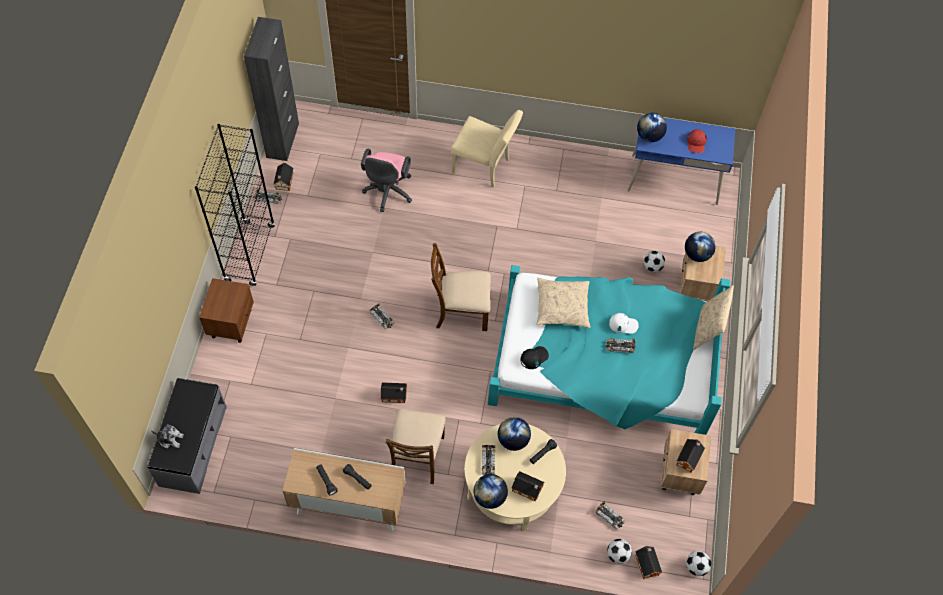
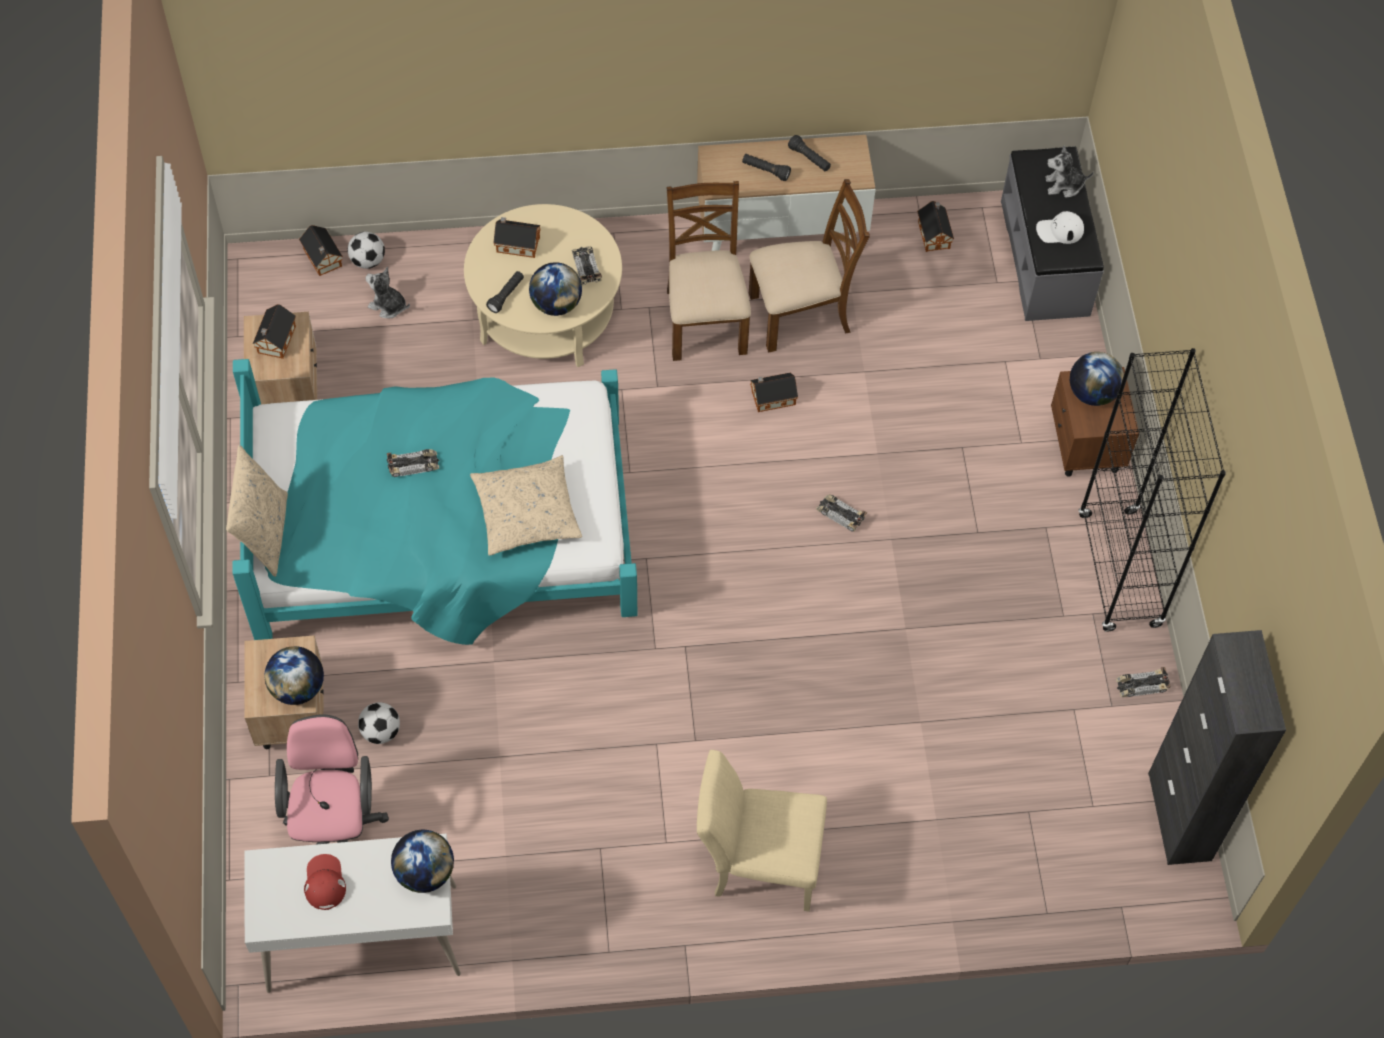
camera: 165 degrees right, 0 degrees up
(284, 182) = (1131, 725): toy house -> toy house (934, 233)
(387, 193) = (926, 755): pink office chair -> pink office chair (336, 830)
(461, 311) = (710, 560): brown chair -> brown chair (801, 313)
(490, 497) = (570, 222): globe -> globe (1092, 393)
(534, 357) = (554, 417): black cap -> none
(610, 517) = (388, 306): toy car -> plush toy
(623, 324) = (414, 503): white cap -> white cap (1059, 230)
(674, 179) = (362, 939): blue desk -> white desk
(696, 567) = (249, 271): football -> none

